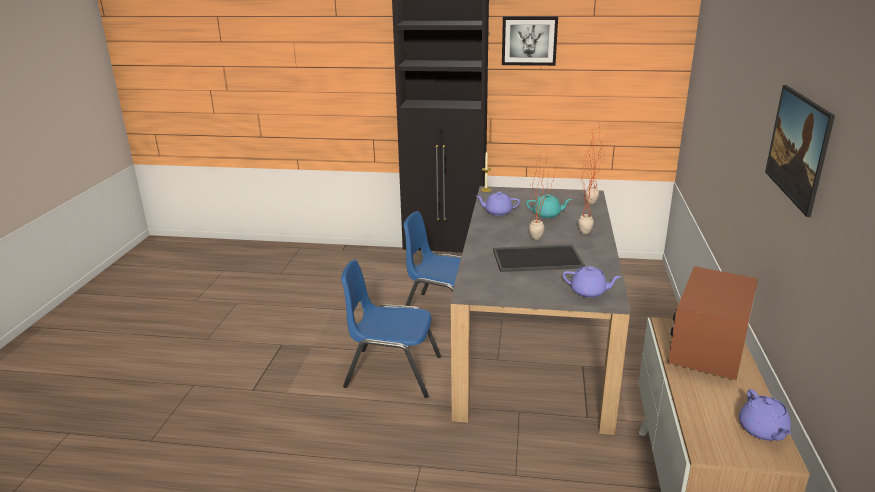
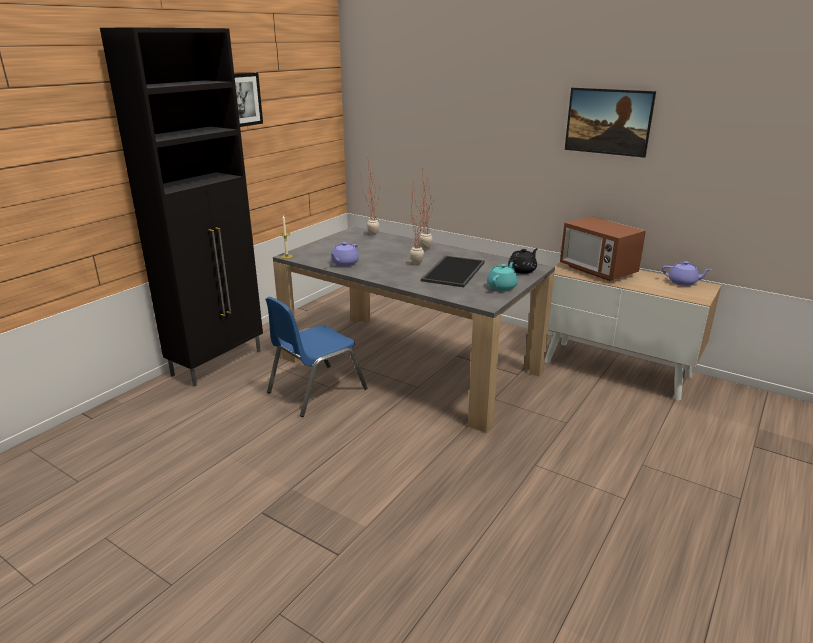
camera: 65 degrees left, 0 degrees up
(392, 372) = (389, 445): blue chair -> none
(547, 214) = (375, 250): turquoise teapot -> turquoise teapot (502, 286)
(589, 292) = (522, 270): purple teapot -> black teapot

